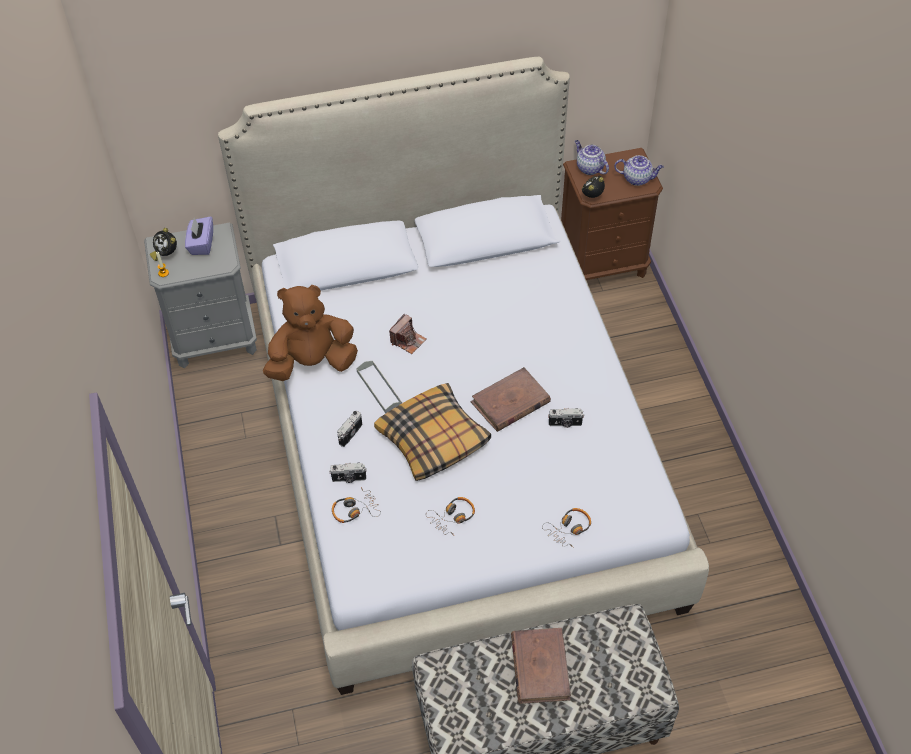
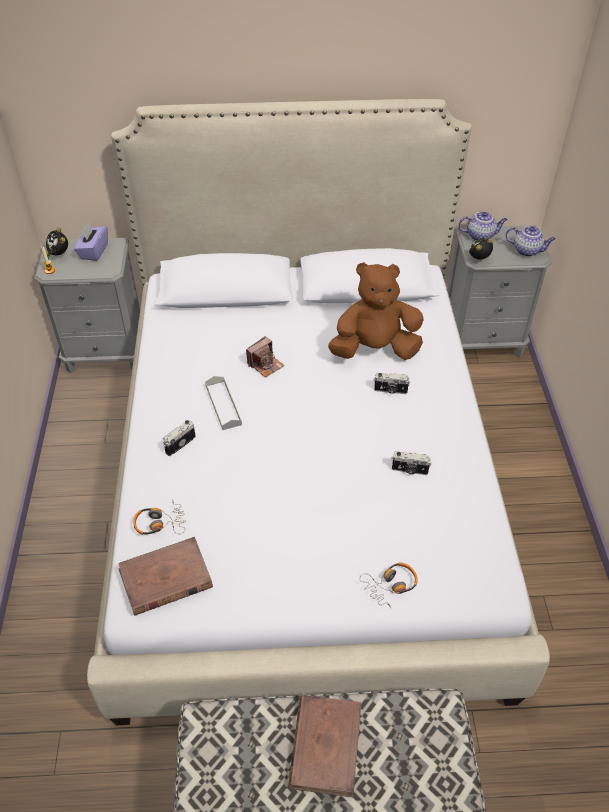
camera: 10 degrees right, 5 degrees down
(312, 363) = (164, 371): brown plush toy -> brown plush toy (375, 349)
(349, 479) = (164, 489): camera -> camera (390, 391)
(433, 439) = (264, 464): pillow -> none
(453, 518) = (263, 550): headphones -> none
(510, 402) = (355, 439): brown book -> brown book (165, 579)
(589, 168) = (480, 236): teapot -> teapot turned 120 degrees clockwise
(603, 263) = (483, 339): brown nightstand -> grey nightstand

